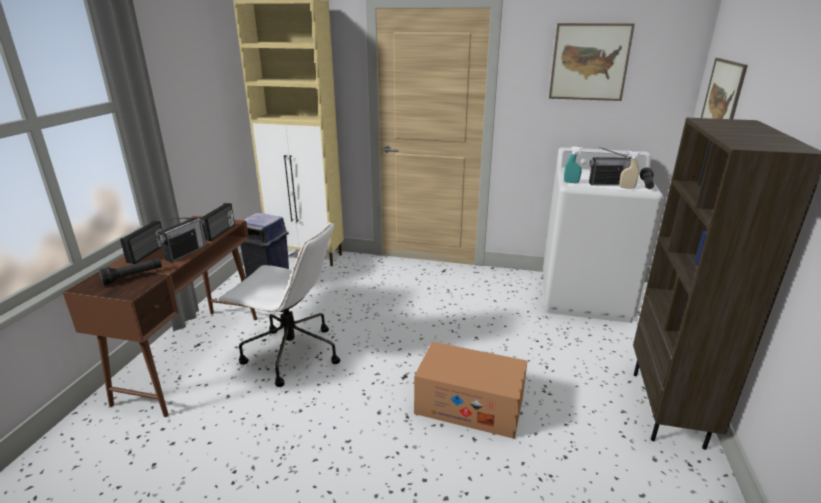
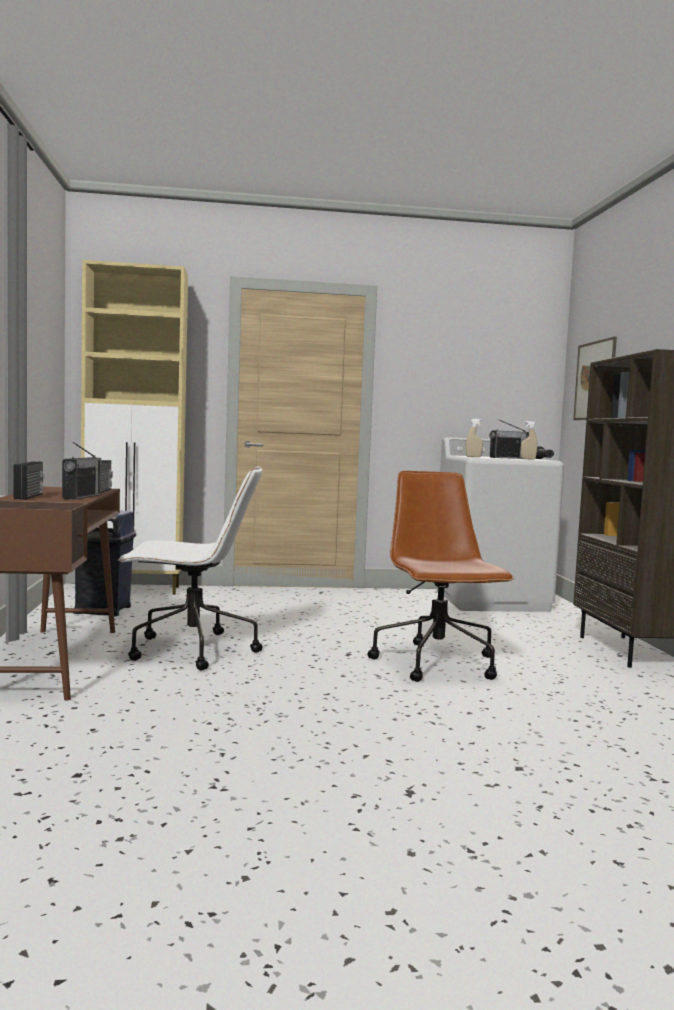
camera: 20 degrees left, 20 degrees down
(133, 276) = (42, 503): black flashlight -> none
(469, 405) = (438, 664): cardboard box -> brown office chair
(571, 182) = (473, 457): turquoise spray bottle -> beige spray bottle
(589, 62) = (464, 353): picture -> none

